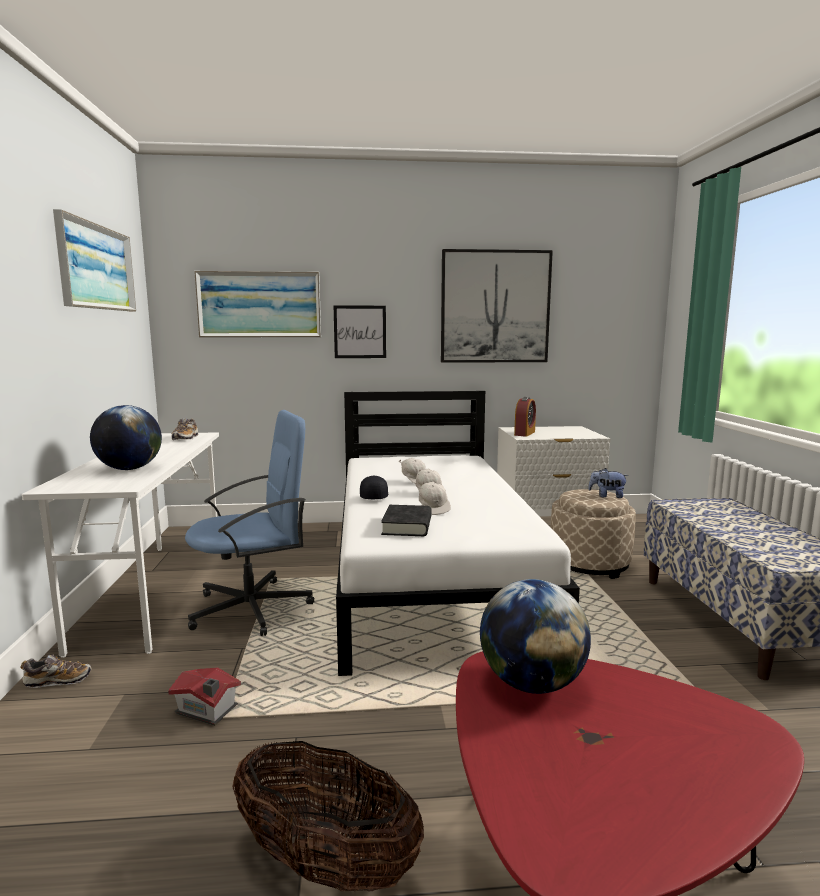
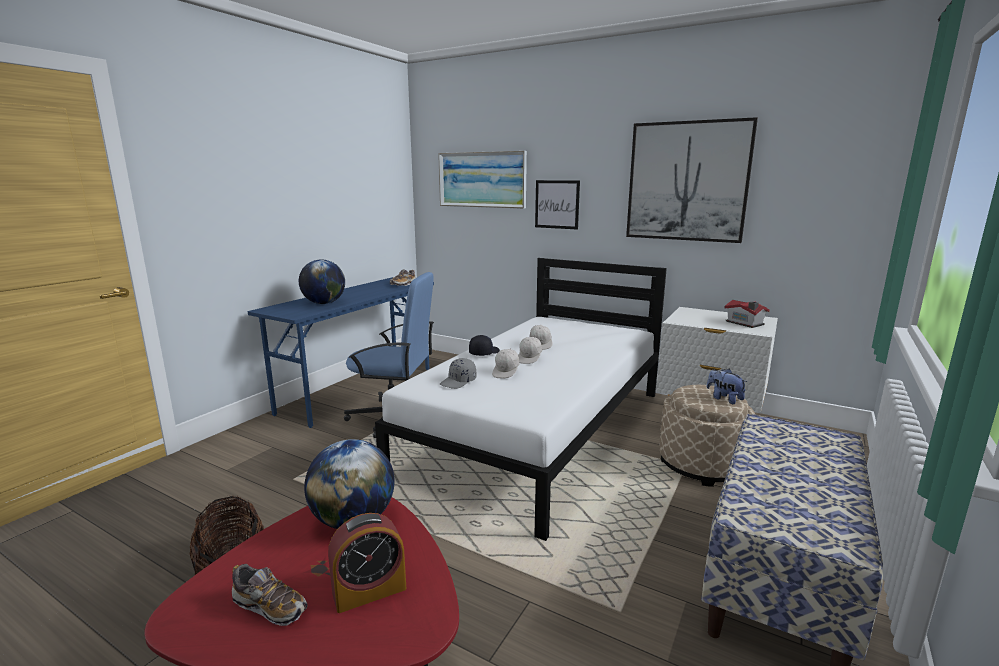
camera: 35 degrees right, 5 degrees up
(58, 681) = (257, 428): shoe -> shoe (270, 607)
(96, 267) = (347, 158): picture -> none
(154, 591) = (359, 389): white desk -> blue desk
(206, 711) = (292, 472): toy house -> toy house (745, 323)
(407, 526) = (458, 382): black book -> grey cap
(524, 433) = (687, 317): alarm clock -> alarm clock (369, 591)

